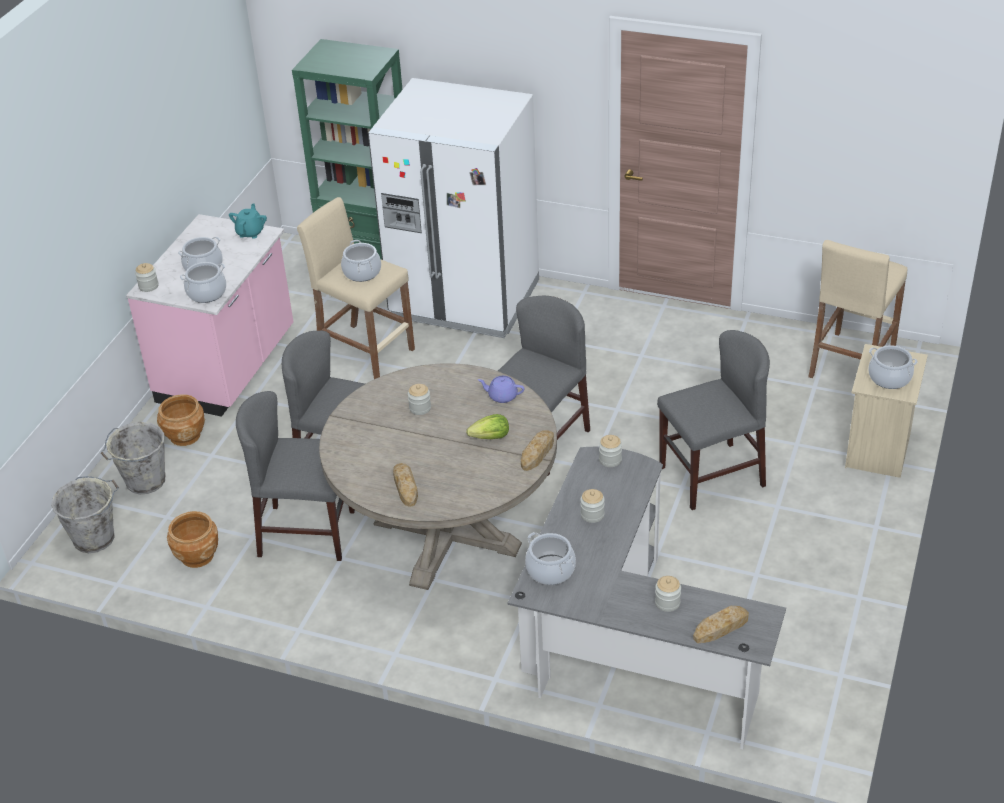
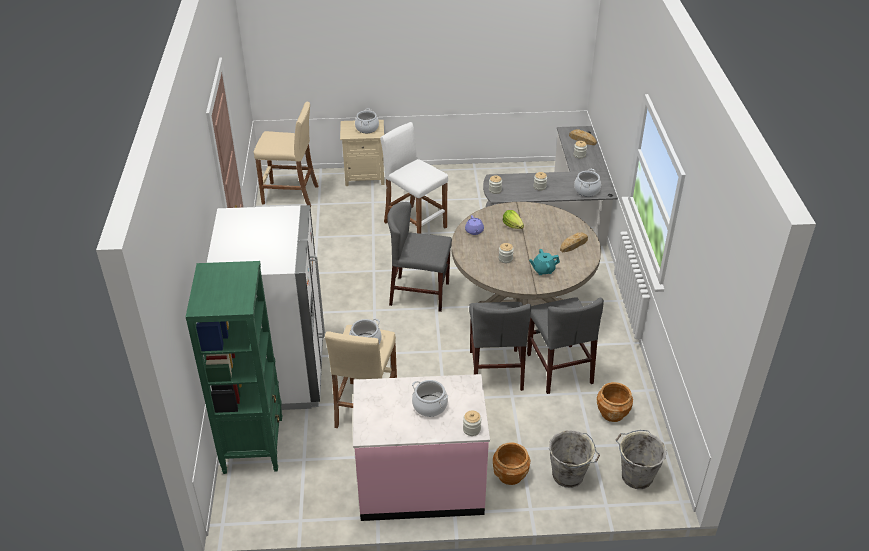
camera: 115 degrees left, 0 degrees up
(207, 293) = (461, 389): cooking pot -> none
(250, 232) = (368, 397): turquoise teapot -> turquoise teapot (543, 270)
(538, 453) = (513, 207): bread -> none
(711, 476) = (415, 224): grey chair -> white stool

